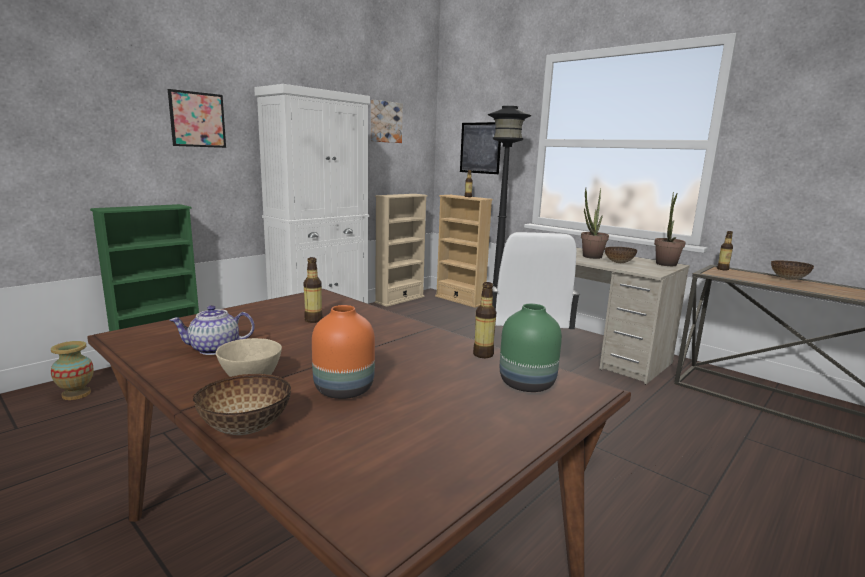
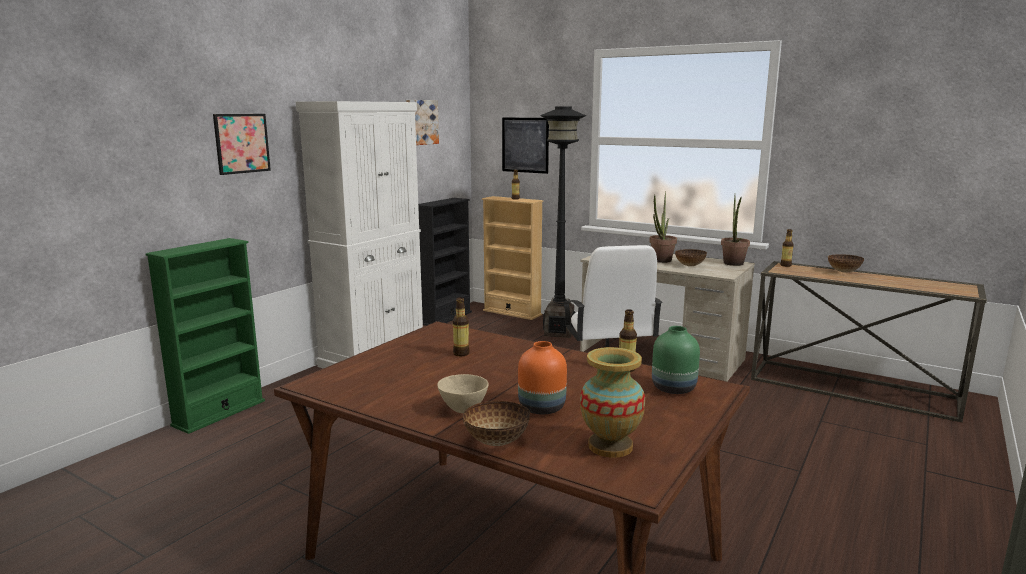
camera: 10 degrees left, 0 degrees up
(76, 394) = (153, 458): vase -> vase (610, 446)
(214, 349) = (404, 388): teapot -> none
(400, 299) = (446, 318): beige bookcase -> black bookcase

